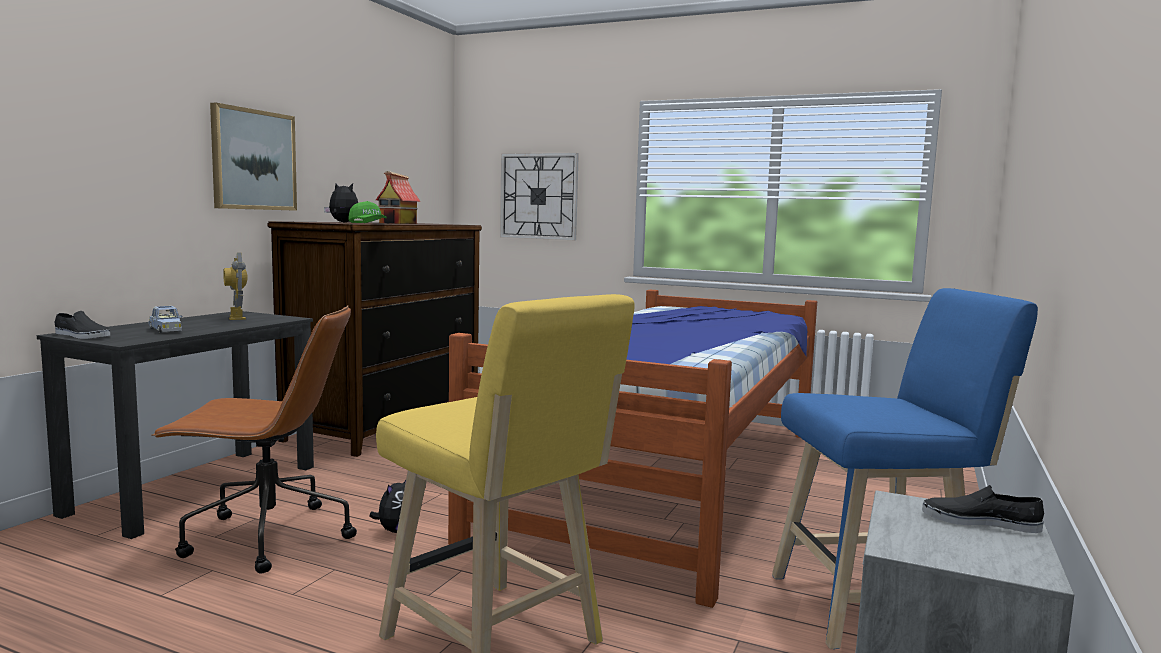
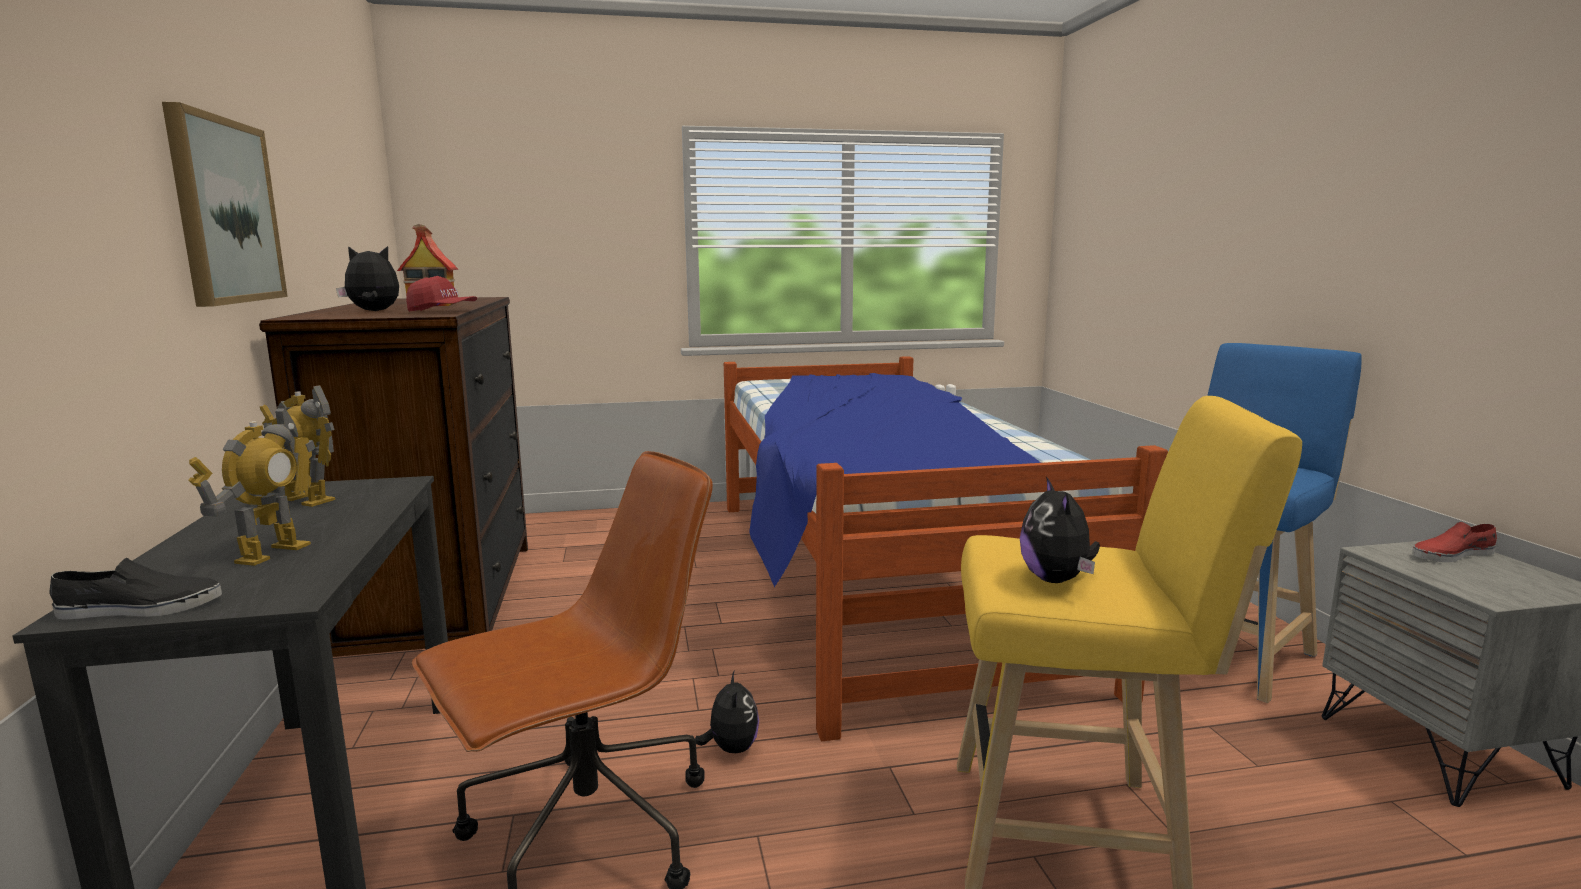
camera: 35 degrees left, 5 degrees up
(166, 330) = (272, 553): blue toy car -> toy robot
(368, 223) = (442, 311): green cap -> red cap
(452, 414) = (1057, 580): none -> plush toy
(539, 196) = (544, 250): wall clock -> none
(980, 521) = (1451, 555): black shoe -> red shoe

